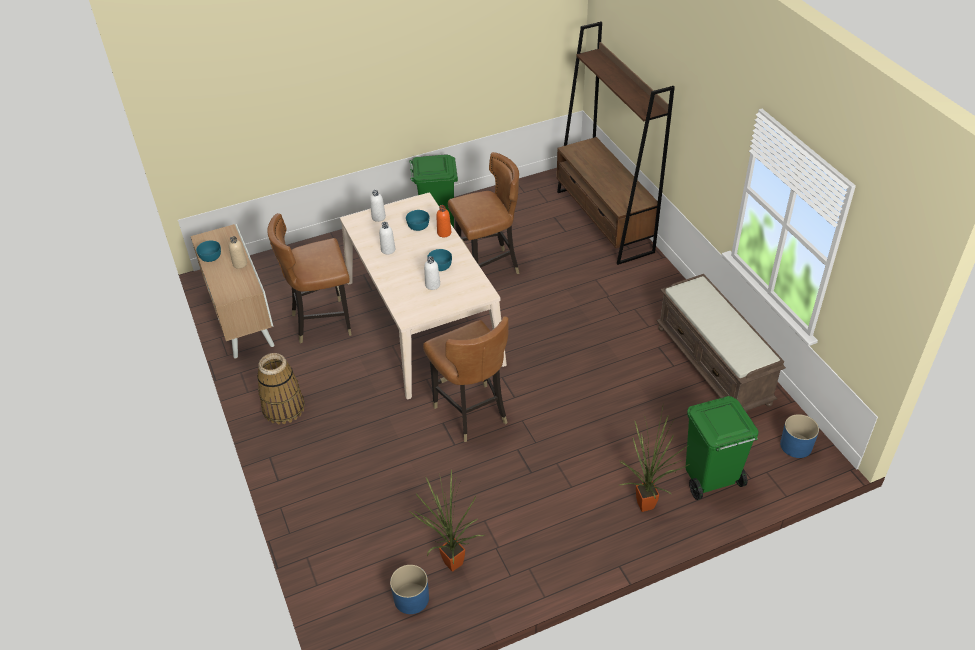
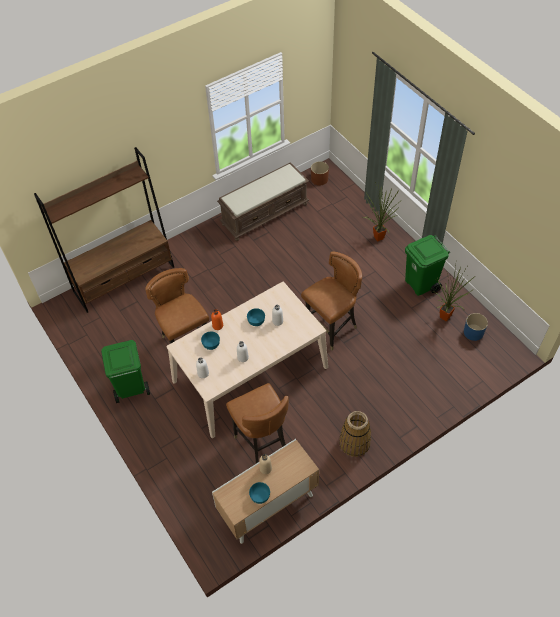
camera: 100 degrees left, 10 degrees up
(710, 479) = (352, 212): green trash can -> green trash can (421, 284)
(796, 446) = (319, 179): blue planter -> brown planter

